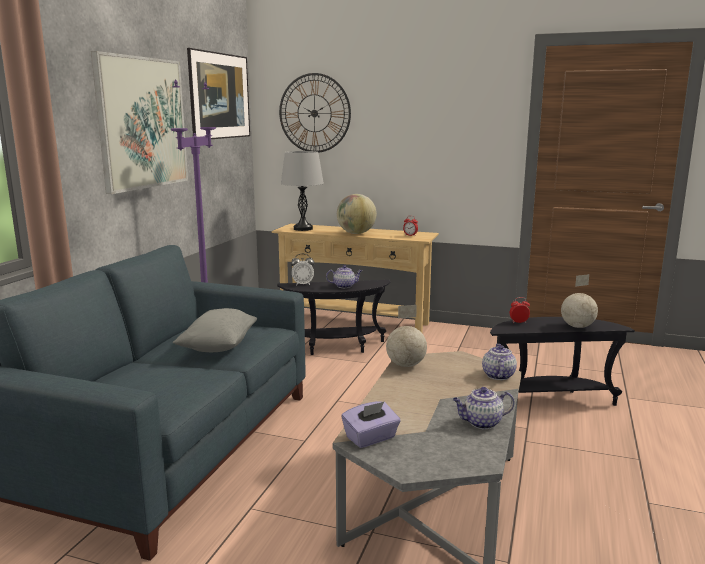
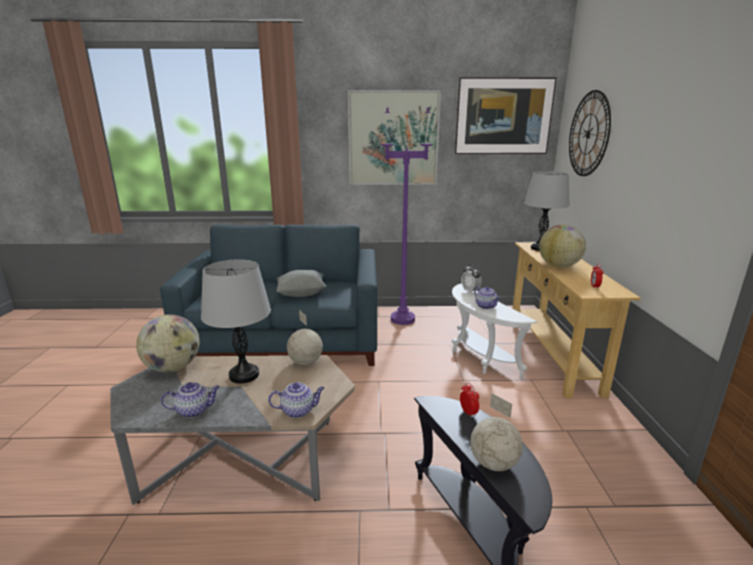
camera: 70 degrees right, 5 degrees up
(335, 348) = (479, 358): black side table -> white side table
(371, 438) = (173, 367): purple tissue box -> globe
(417, 396) = (244, 375): none -> grey table lamp
(481, 423) = (194, 410): teapot -> teapot turned 105 degrees clockwise

